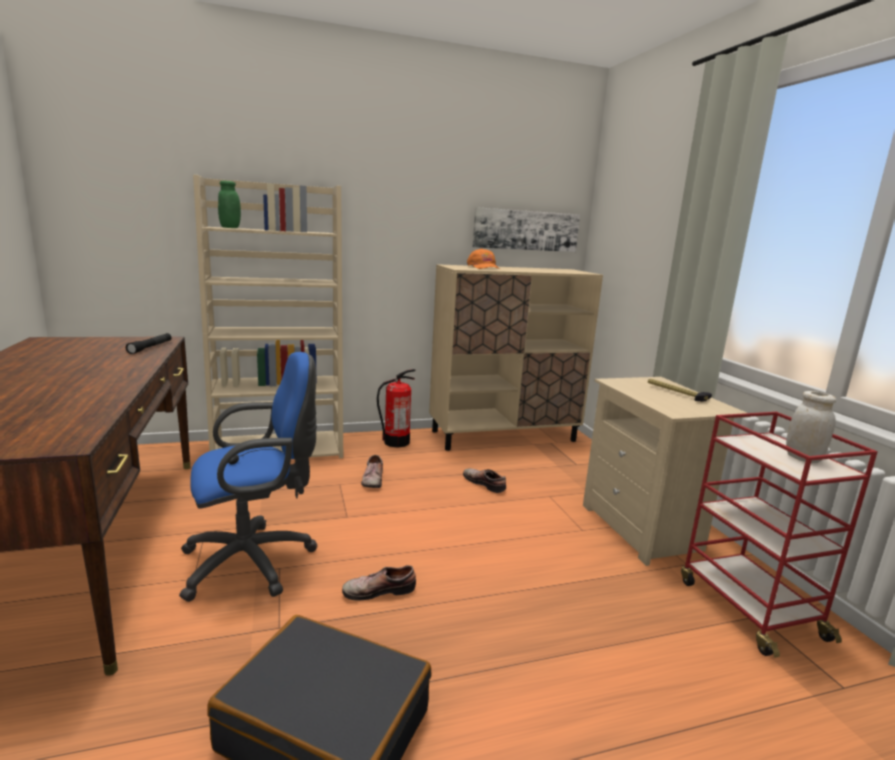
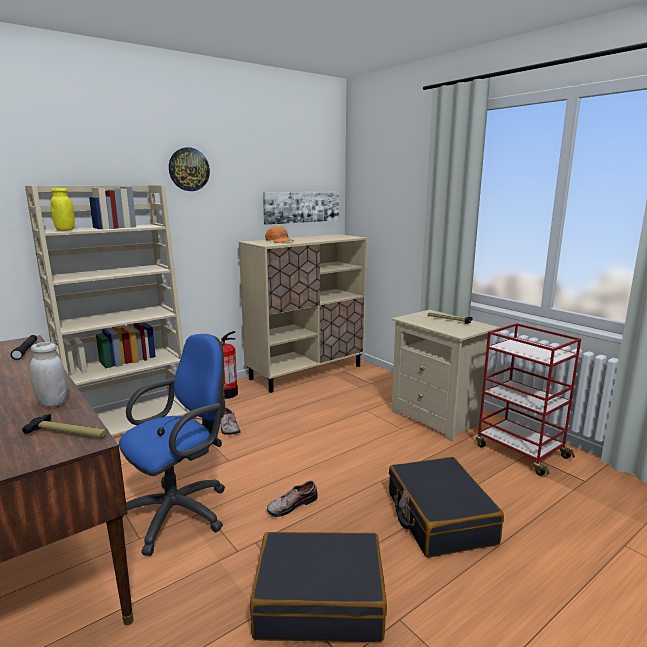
camera: 20 degrees left, 0 degrees up
(64, 431) = (69, 433): none -> hammer
(230, 228) = (65, 230): green jar -> yellow jar
(384, 173) = (189, 169): none -> wall clock
(485, 483) = (316, 411): shoe -> none
(561, 669) = (439, 518): none -> black suitcase
(803, 458) = (542, 350): white jar -> white jar (52, 403)

